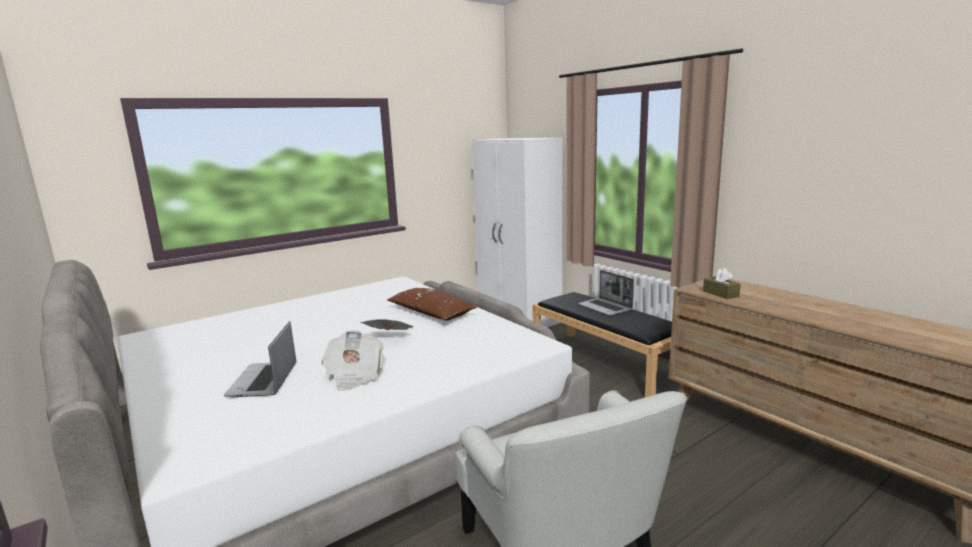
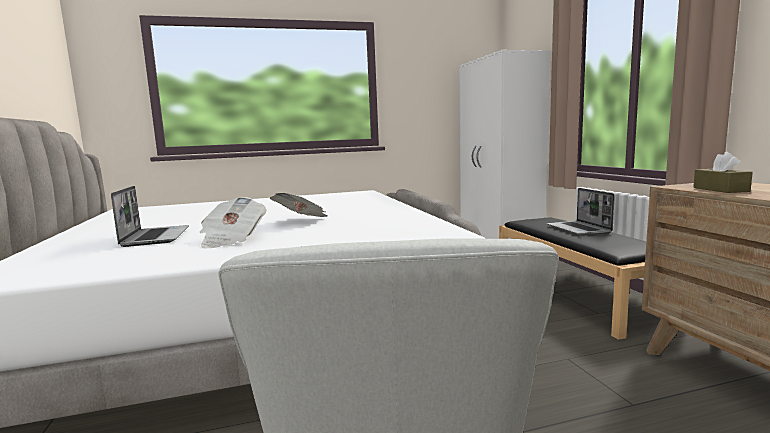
camera: 20 degrees right, 5 degrees down
(264, 381) = (155, 237): laptop -> laptop turned 150 degrees clockwise
(431, 313) = (364, 209): brown pillow -> none

